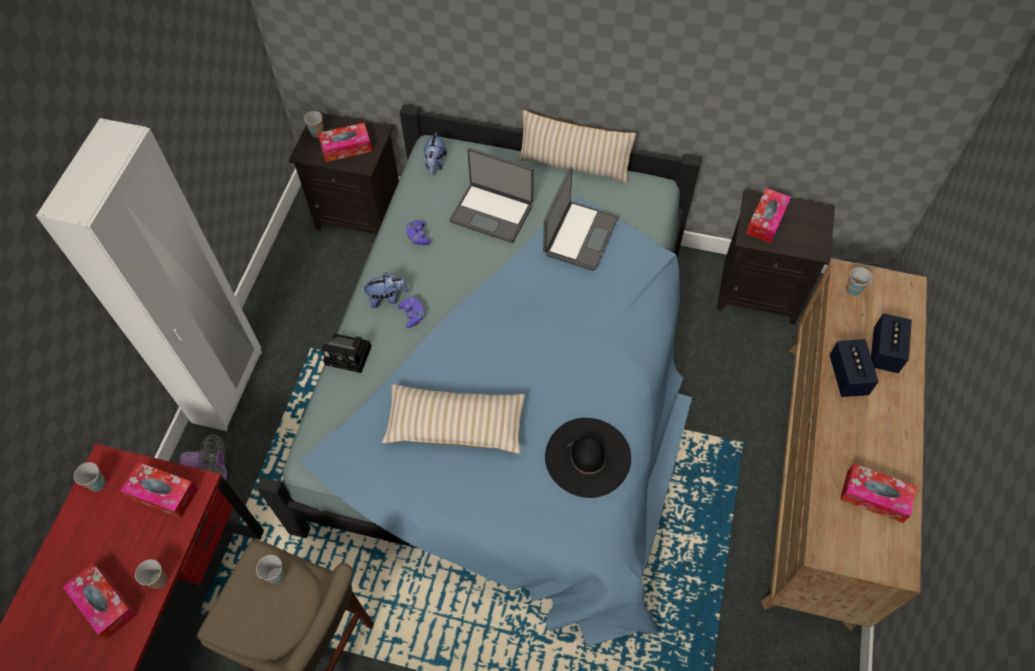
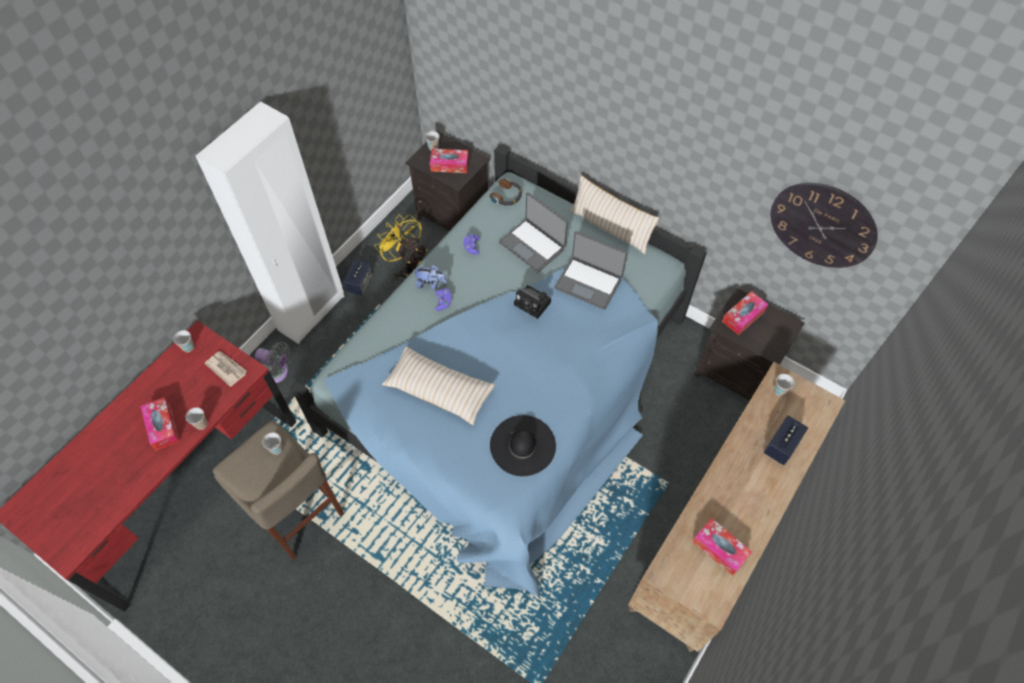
camera: 20 degrees right, 0 degrees up
(163, 493) = (226, 368): tissue box -> newspaper
(331, 293) = (409, 269): none -> yellow fan
(350, 355) = (388, 316): camera -> camera (534, 304)
(435, 164) = (507, 196): plush toy -> headphones
(579, 236) = (589, 283): laptop -> laptop turned 75 degrees clockwise
(847, 376) = (743, 454): speaker -> speaker (359, 283)
(848, 79) = (822, 225): none -> wall clock

